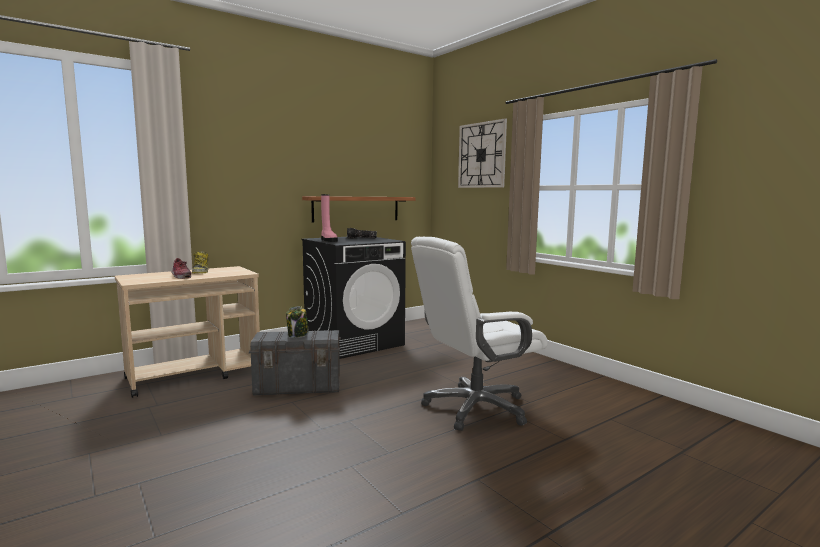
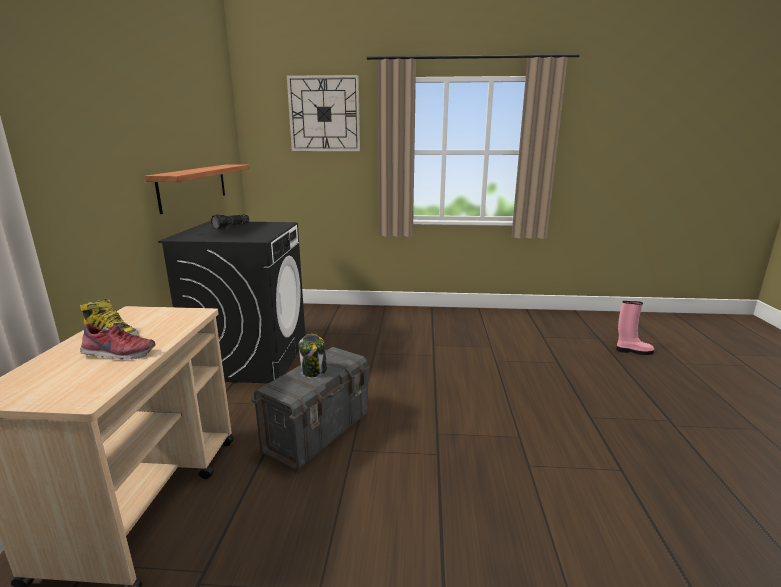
camera: 50 degrees left, 10 degrees up
(328, 240) = (216, 237): pink boot -> pink boot (633, 351)
(475, 408) = (478, 369): white office chair -> none

